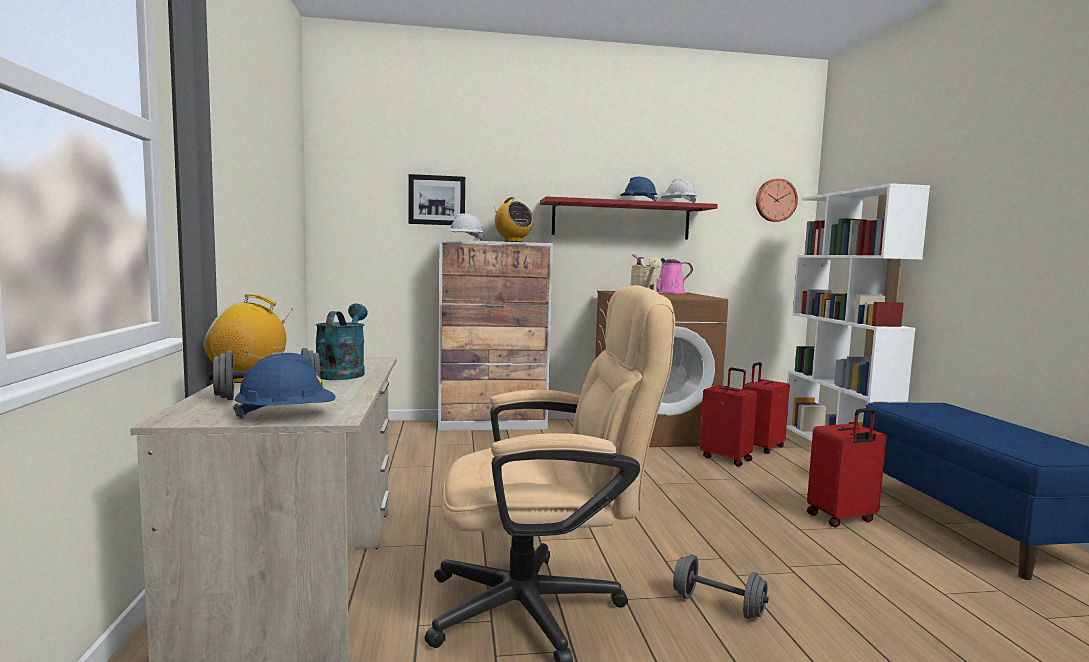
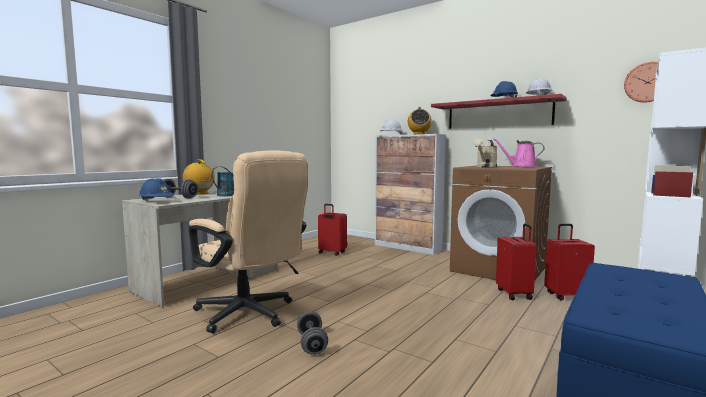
camera: 45 degrees right, 0 degrees up
(437, 200) = (386, 113): picture -> none
(842, 518) = (507, 346): red suitcase -> red suitcase (331, 253)

